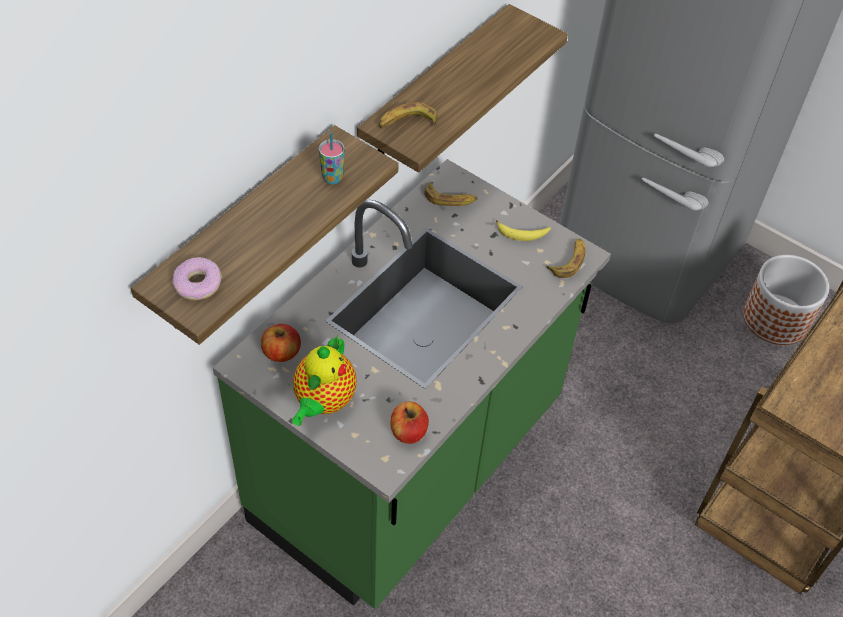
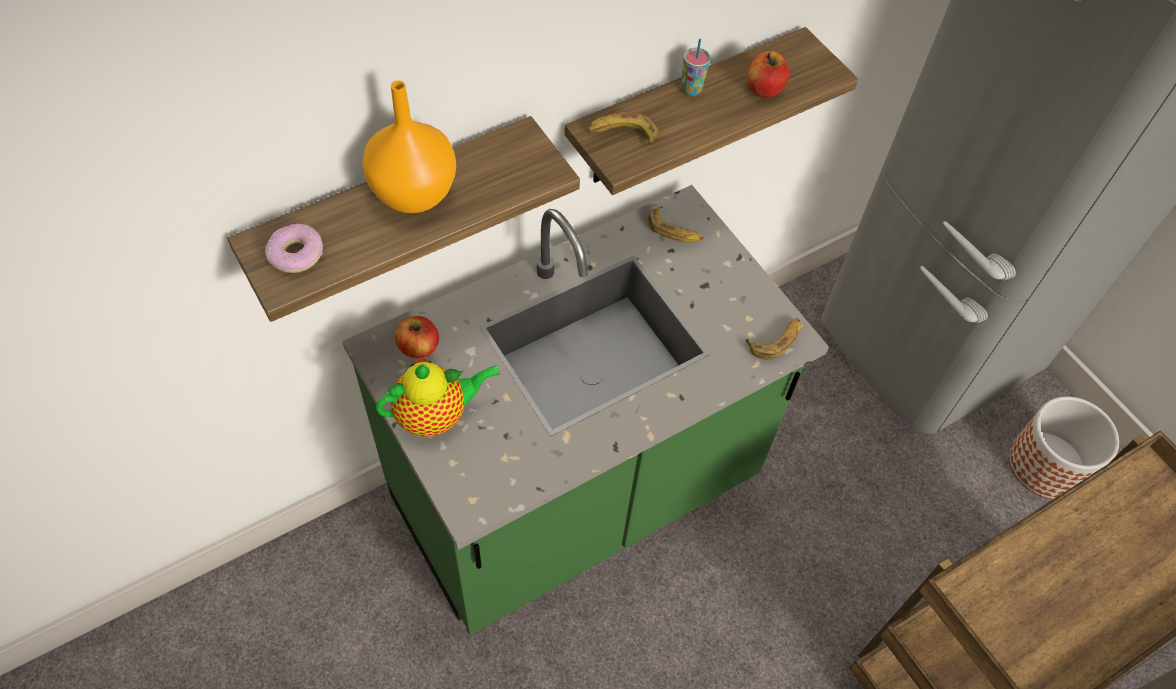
camera: 20 degrees right, 5 degrees up
(272, 209) = (415, 193): none -> orange vase
(323, 402) = (436, 415): teapot -> teapot turned 150 degrees counterclockwise
(332, 178) = (498, 176): cup -> cup (691, 89)
(409, 432) = (511, 479): apple -> apple (764, 89)
(522, 234) = (737, 294): banana -> none

